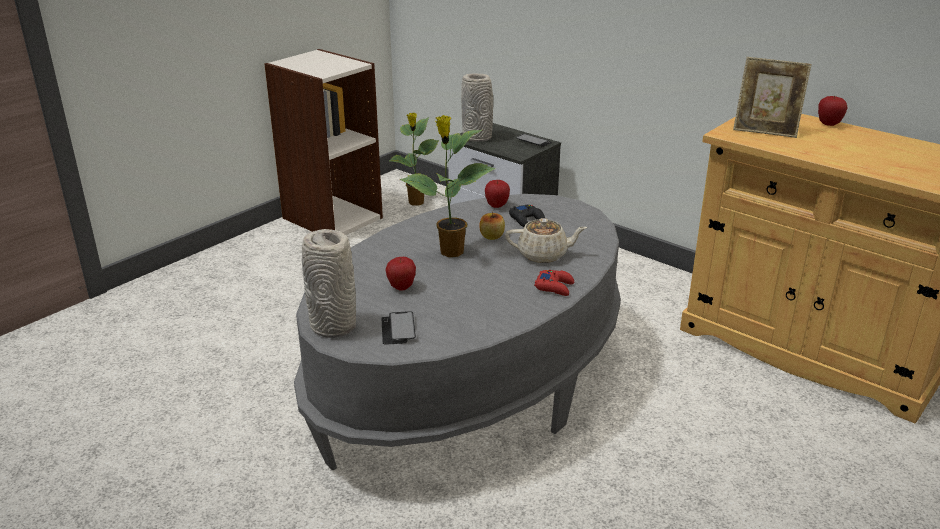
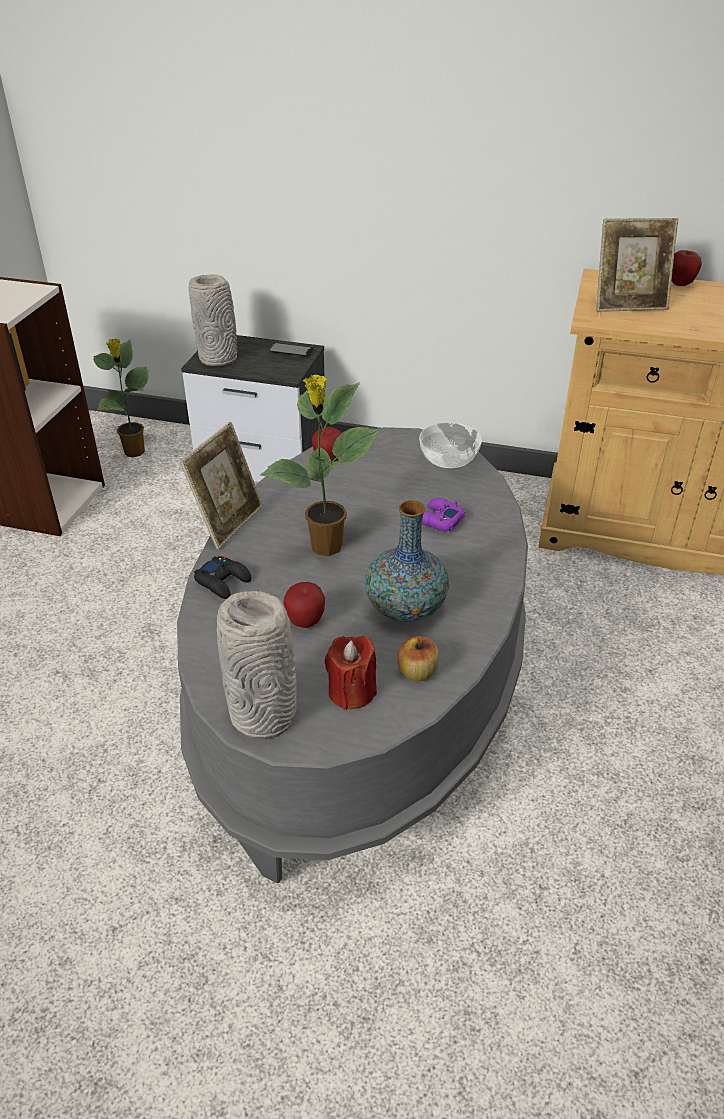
camera: 25 degrees left, 10 degrees up
(398, 329) = (351, 692): phone -> red candle
(399, 225) = (228, 523): none -> picture frame
(473, 297) = (405, 609): none -> vase
(491, 236) = (357, 509): apple -> apple (417, 672)
(526, 219) = (379, 472): black game controller -> black game controller (223, 582)
(543, 255) = (438, 520): beige teapot -> purple game controller
(554, 287) = (486, 565): red game controller -> none
(584, 222) = (448, 459): none -> bowl

